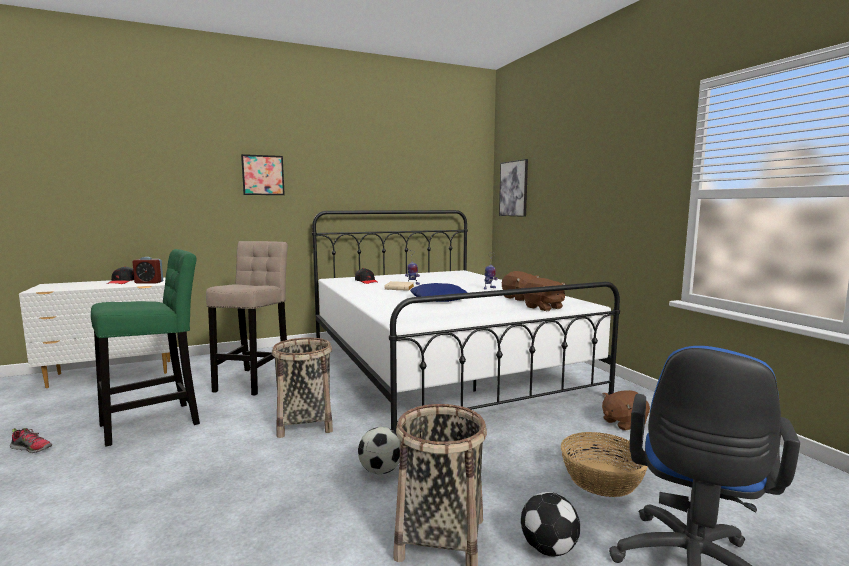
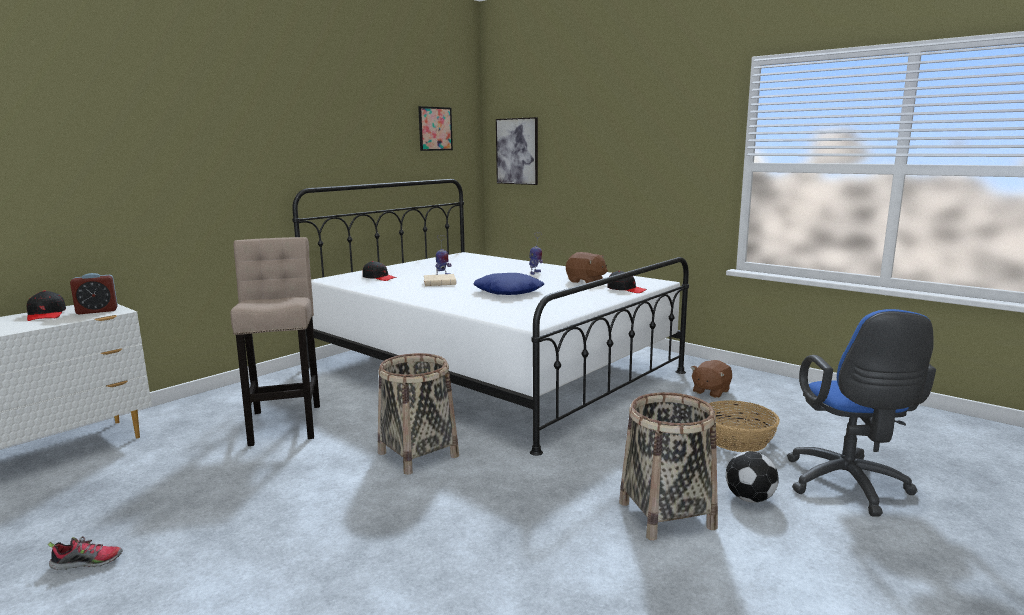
camera: 25 degrees left, 5 degrees up
(156, 422) = (225, 494): green stool -> none
(263, 175) = (221, 142): picture -> picture (435, 128)
(380, 470) = (552, 478): football -> none
(543, 308) = (626, 289): brown plush toy -> black cap

